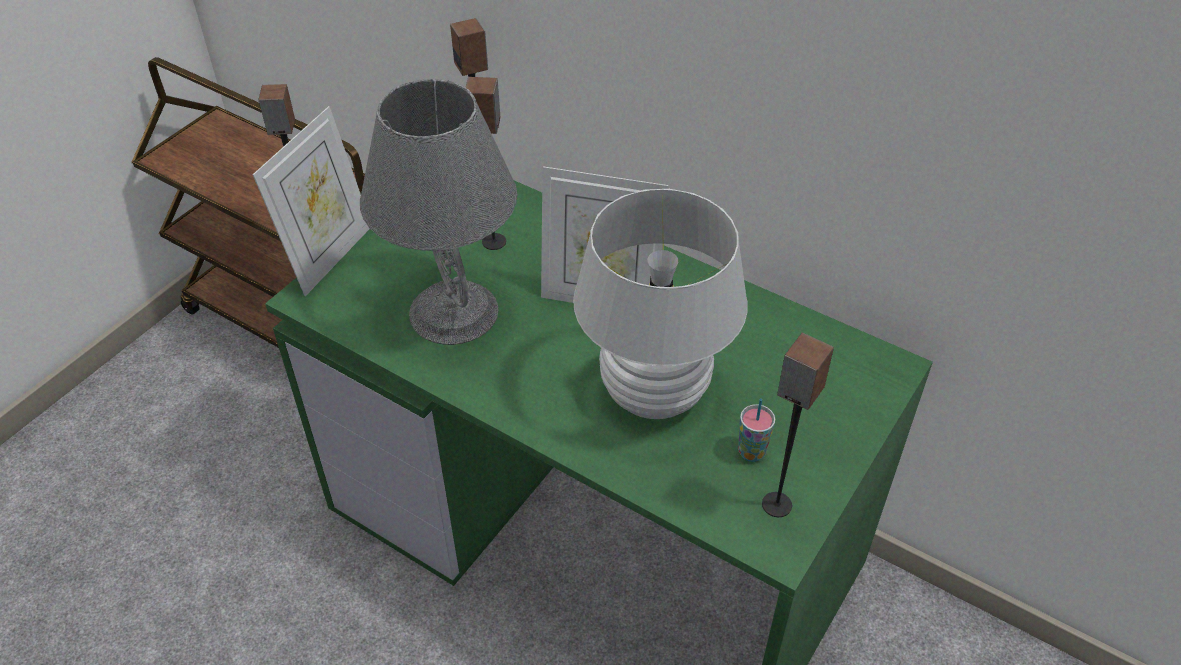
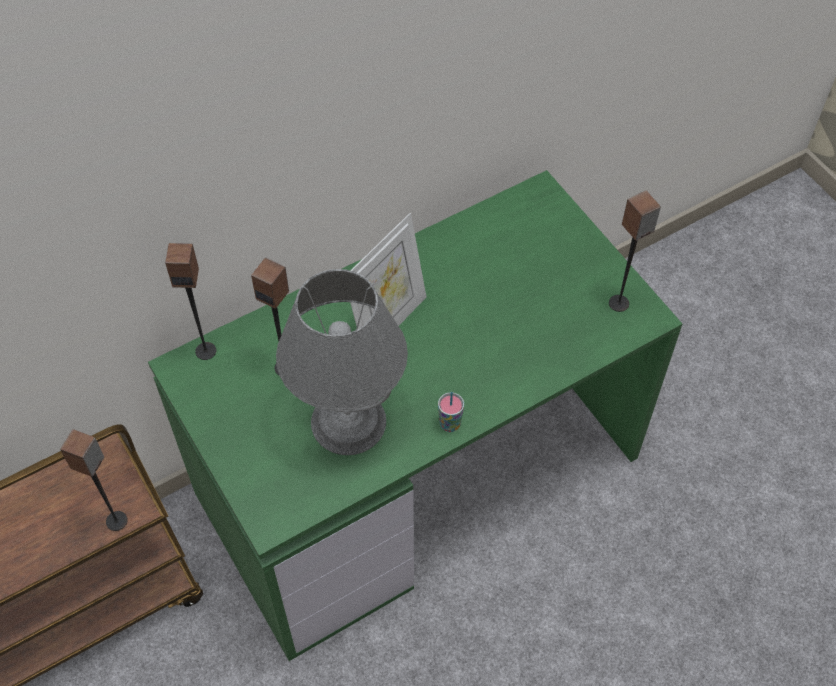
camera: 65 degrees left, 10 degrees up
(329, 256) = (230, 490): picture frame -> none
(654, 394) = (497, 328): white table lamp -> none
(751, 452) = (572, 297): cup -> cup (450, 424)

